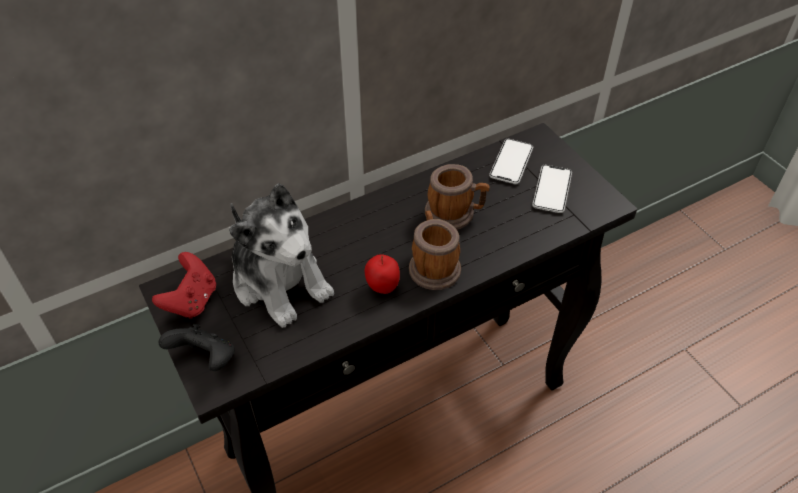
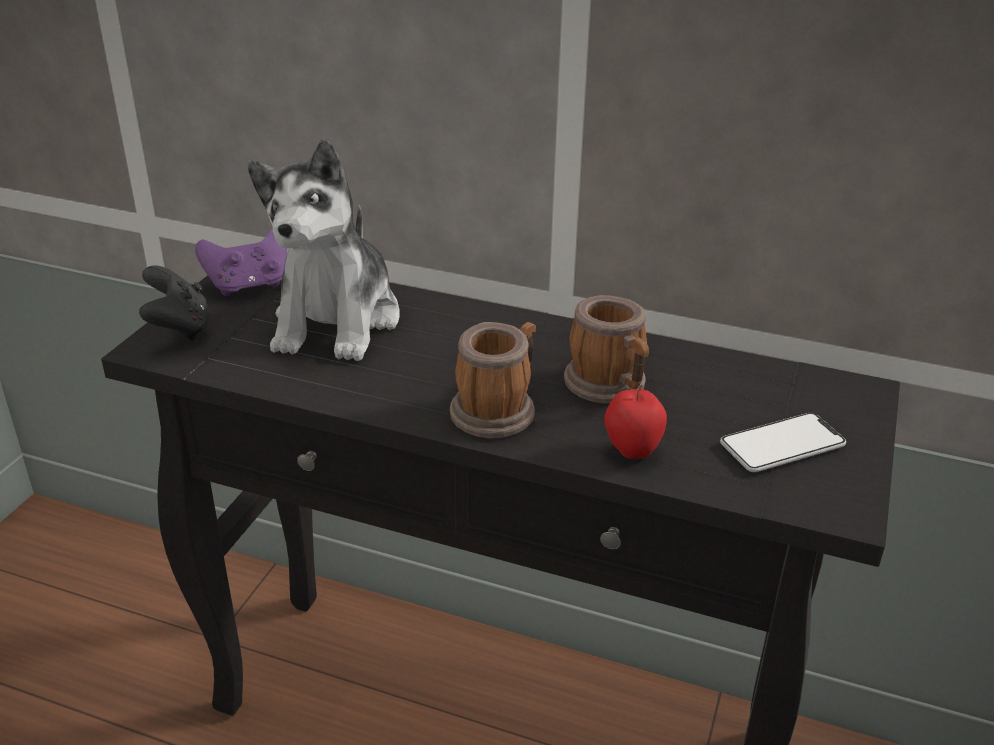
camera: 50 degrees right, 15 degrees down
(192, 300) = (248, 286): red game controller -> purple game controller
(382, 288) = (412, 389): apple -> apple (632, 452)
(511, 162) = (774, 388): phone -> none

